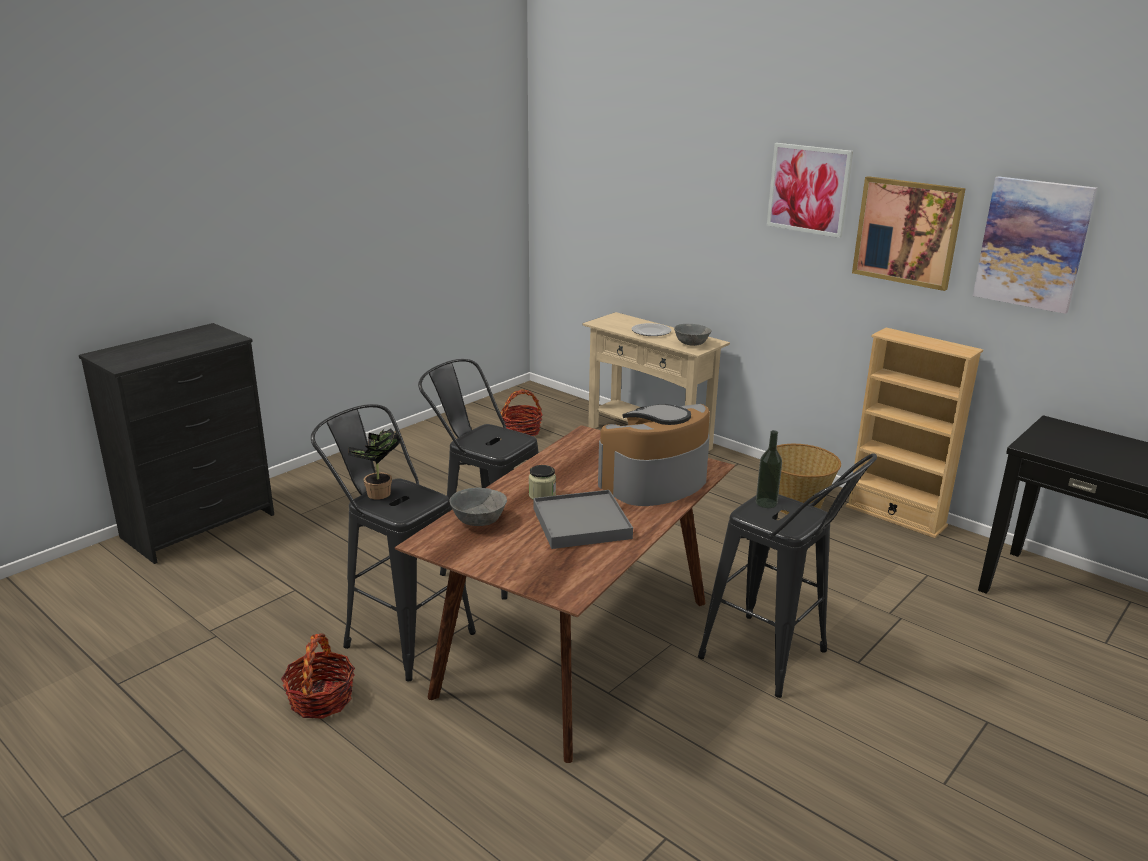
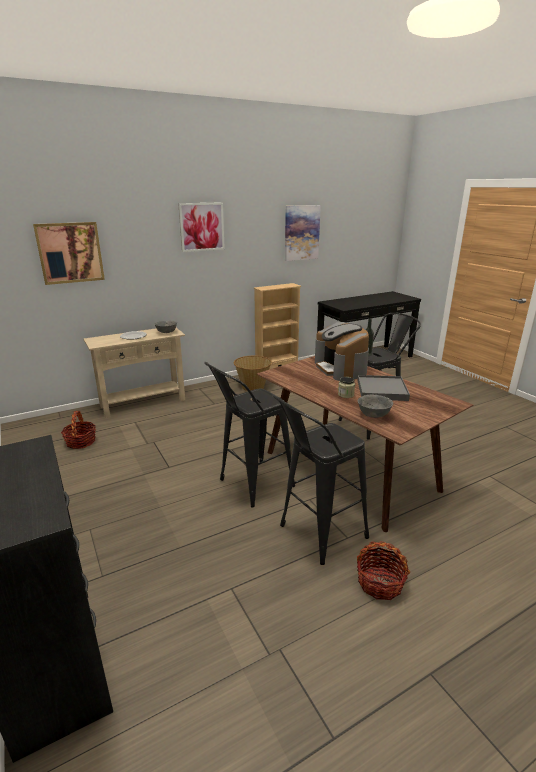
camera: 70 degrees left, 0 degrees up
(377, 495) = (320, 445): potted plant -> none
(907, 232) = (253, 239): picture -> picture (70, 253)

